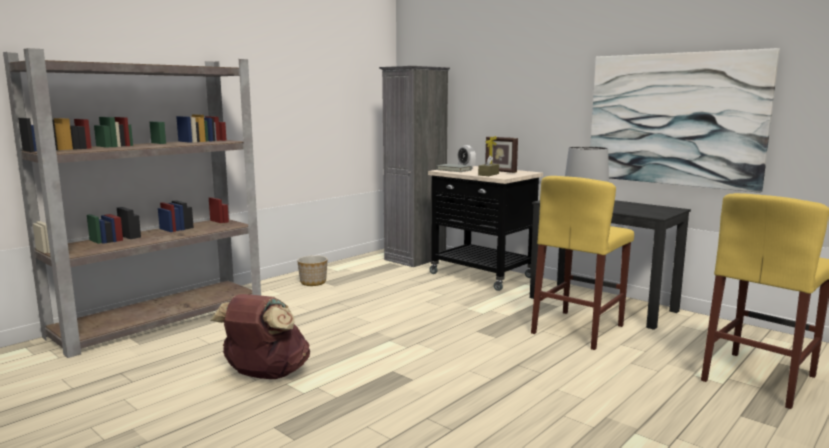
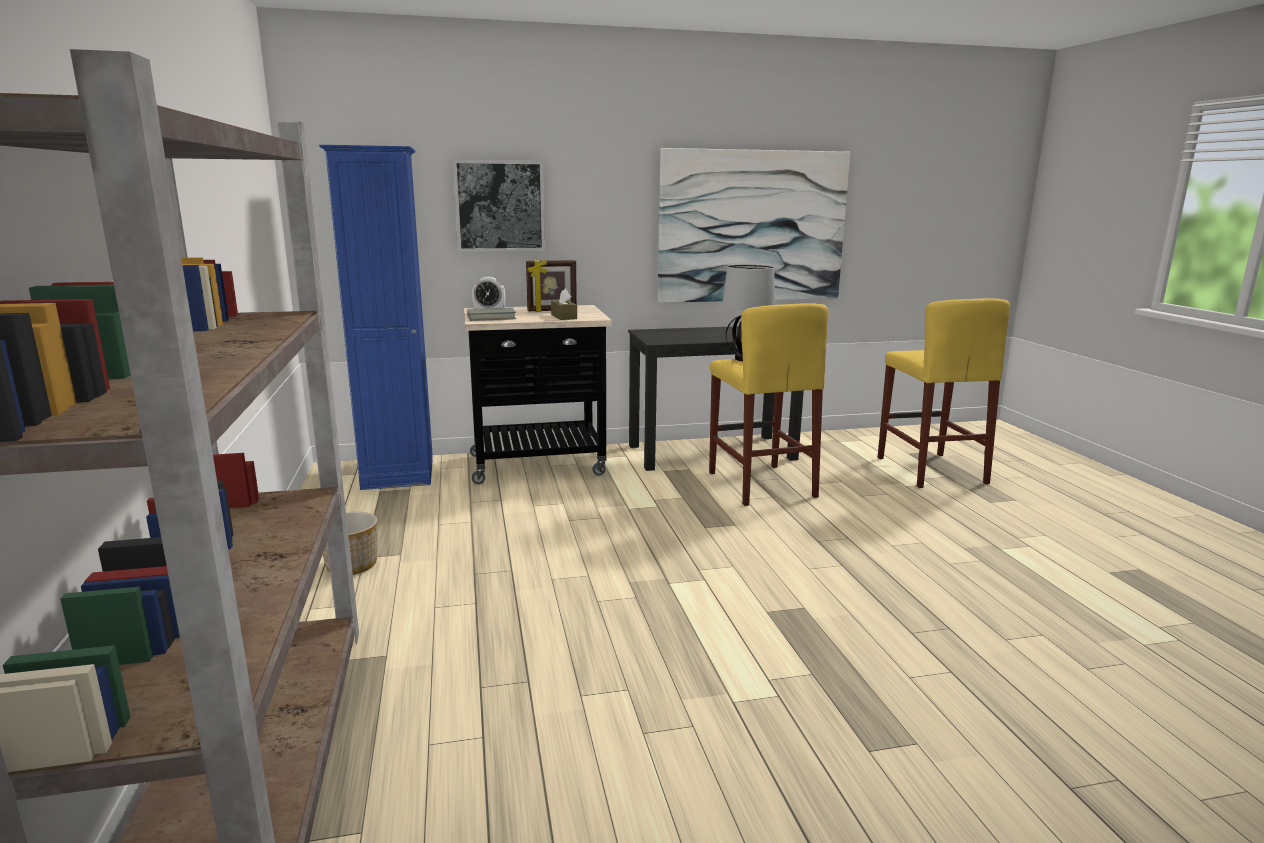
camera: 55 degrees left, 5 degrees up
(265, 375) = (684, 712): brown backpack -> none
(415, 259) = (399, 473): grey cabinet -> blue cabinet
(493, 101) = (500, 206): none -> picture

